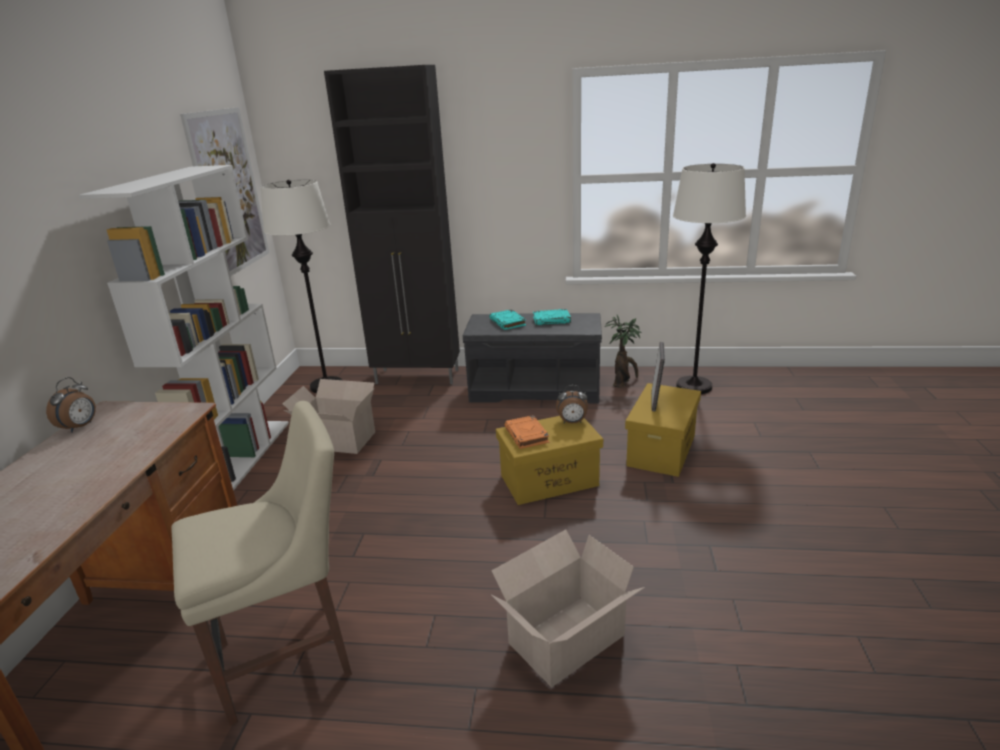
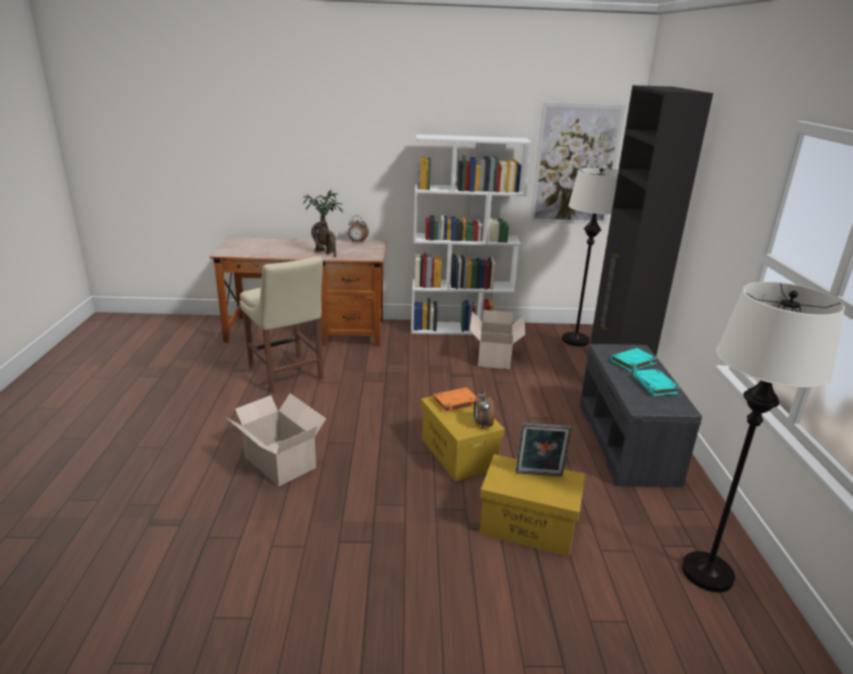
camera: 80 degrees right, 0 degrees up
(623, 382) = (680, 507): potted plant -> potted plant (325, 253)

